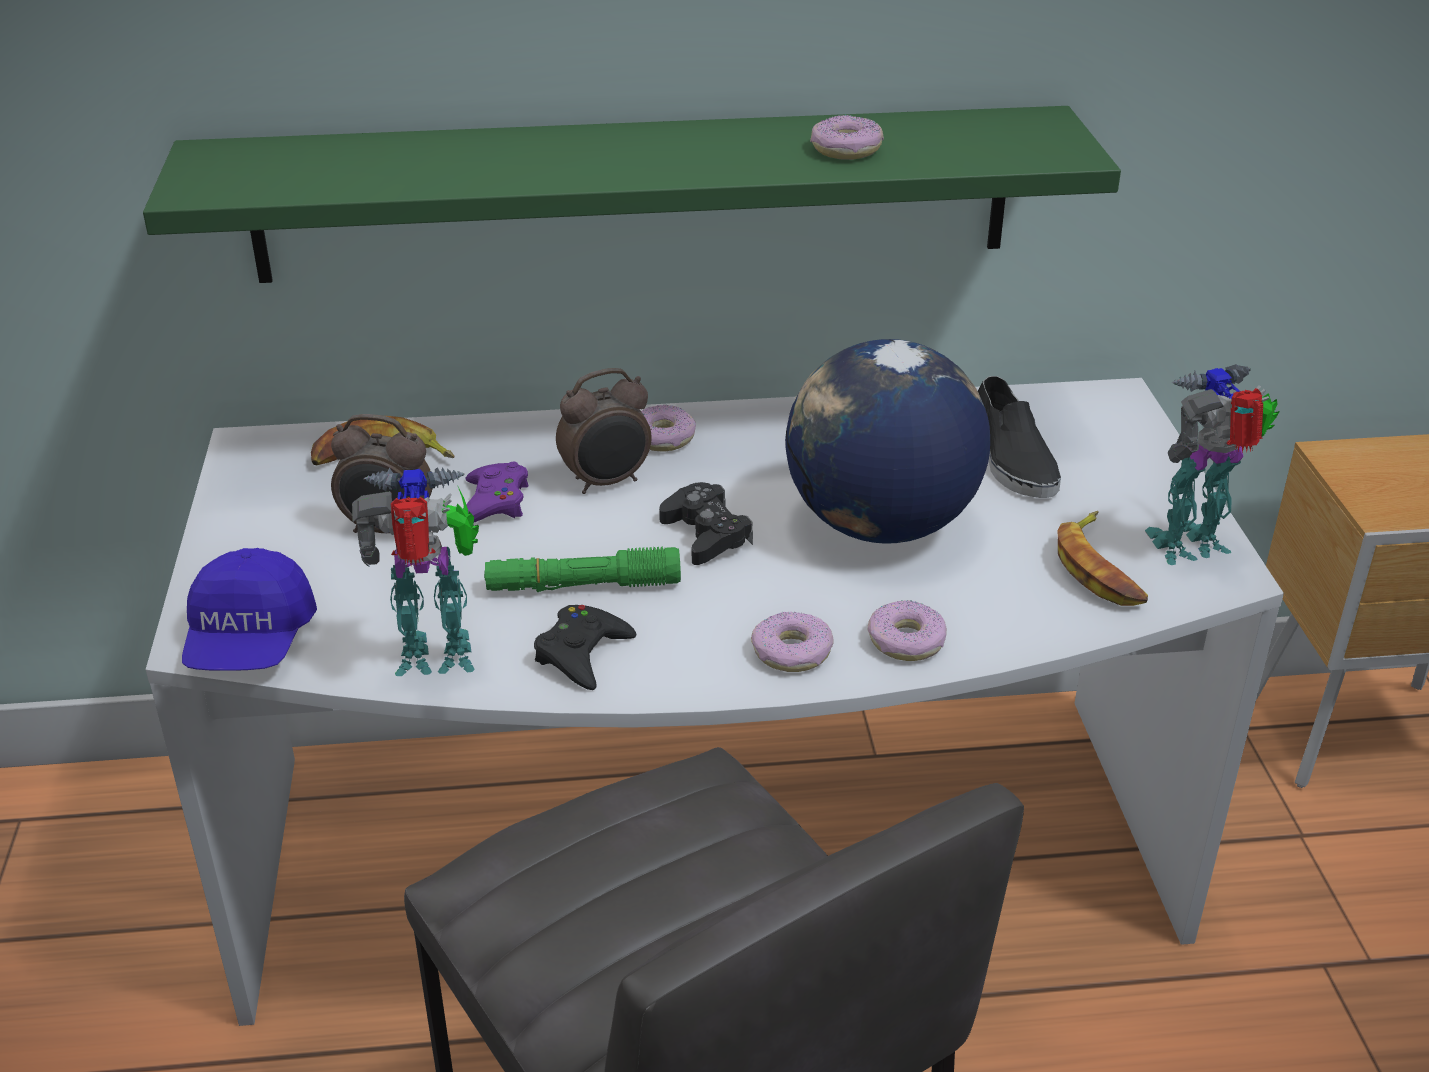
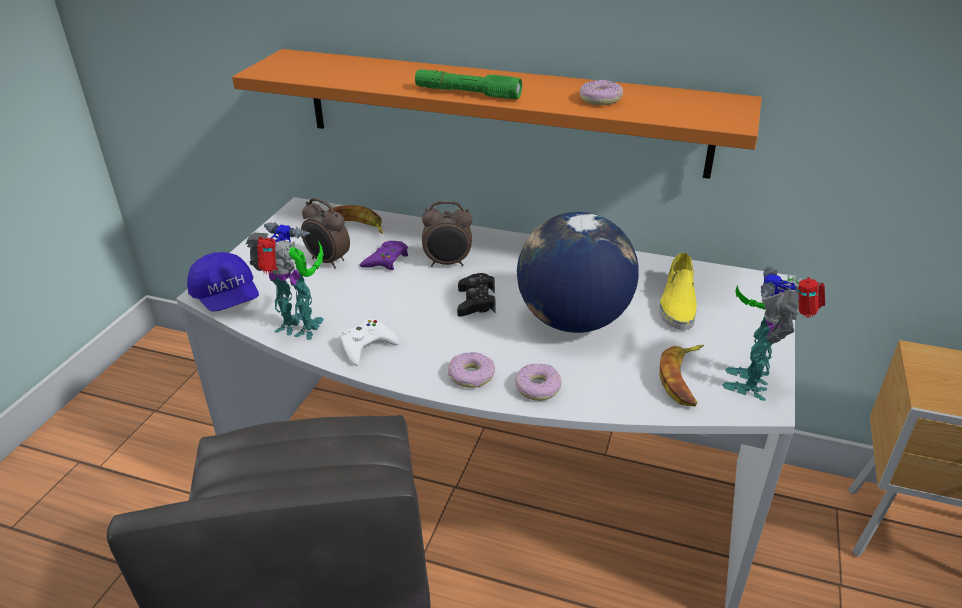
camera: 25 degrees right, 0 degrees up
(250, 642) = (227, 298): blue cap -> blue cap turned 60 degrees counterclockwise
(582, 654) = (366, 346): black game controller -> white game controller
(583, 586) = (394, 312): green flashlight -> green flashlight (467, 93)
(634, 194) = (500, 111): green shelf -> orange shelf
(663, 438) = (494, 248): donut -> none
(1011, 458) = (677, 302): black shoe -> yellow shoe
(1193, 547) = (753, 382): toy robot -> toy robot turned 75 degrees counterclockwise

